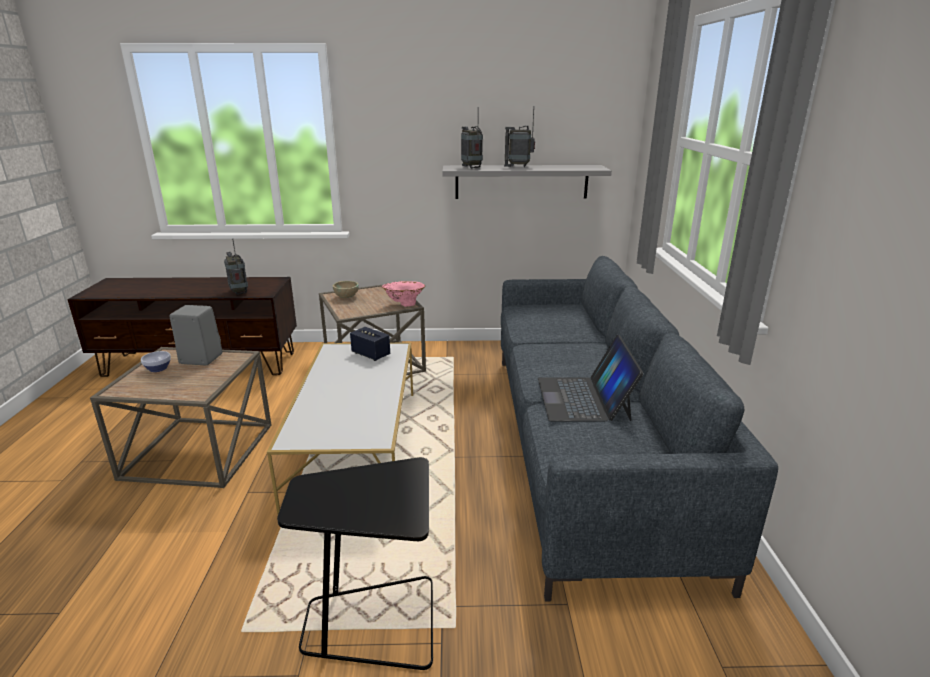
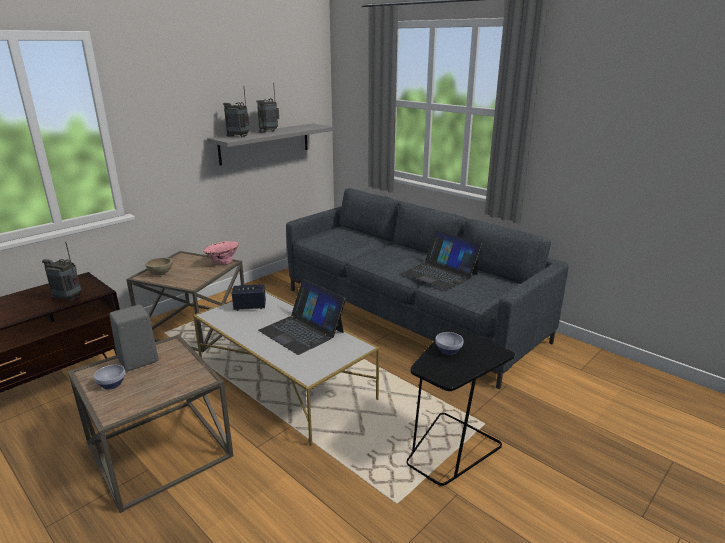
camera: 45 degrees left, 0 degrees up
(364, 397) = (302, 331): none -> laptop
(365, 483) = (449, 351): none -> bowl

